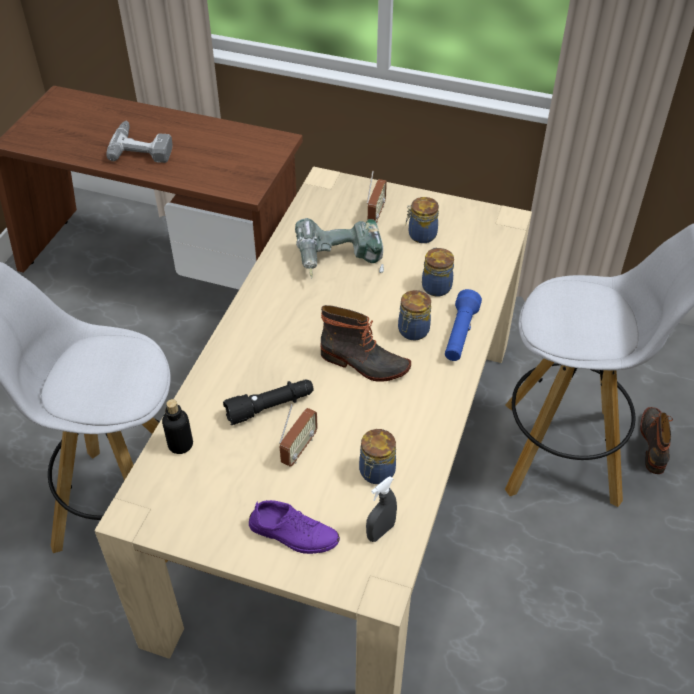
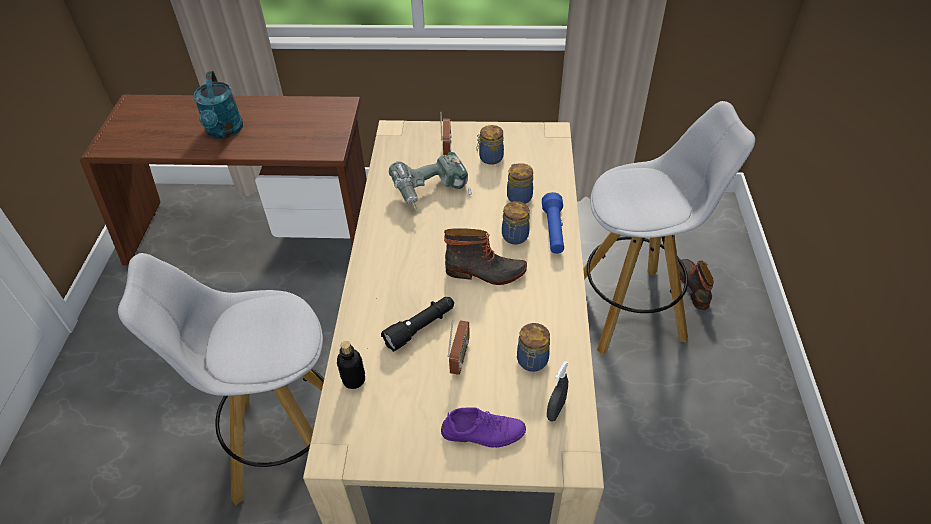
camera: 15 degrees left, 0 degrees up
(143, 147) = (224, 132): power drill -> turquoise watering can

